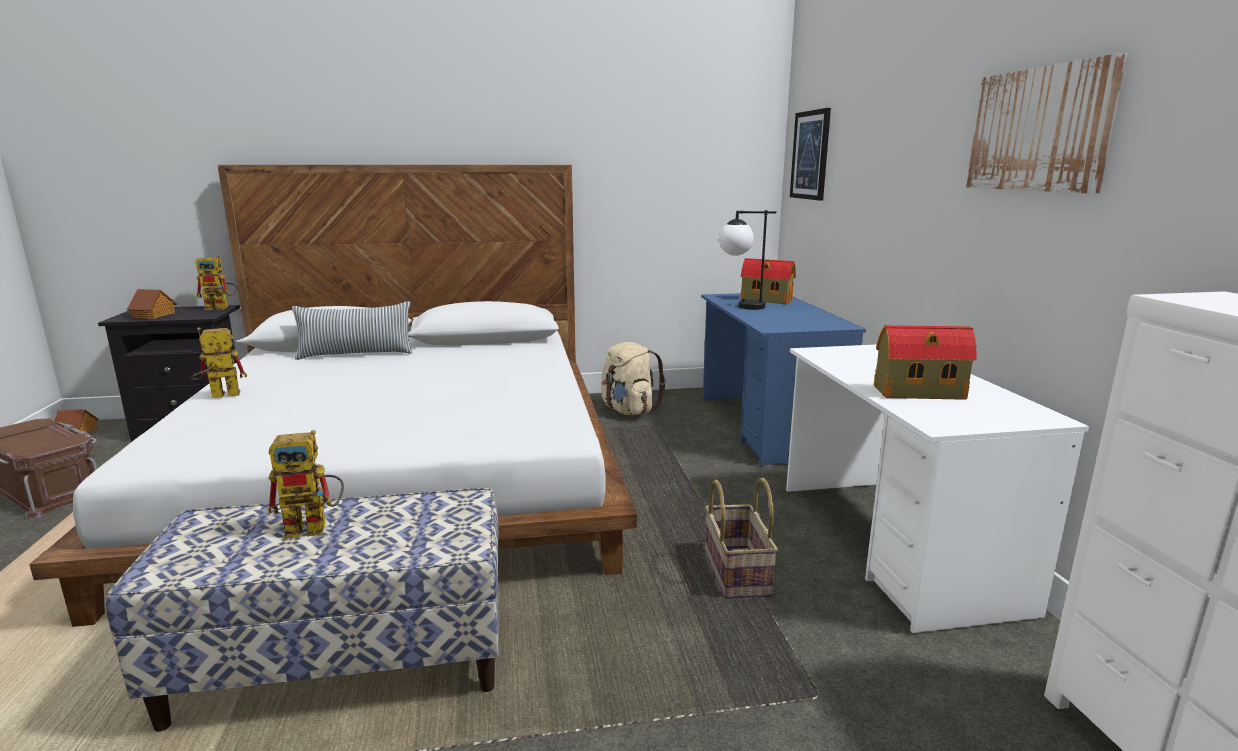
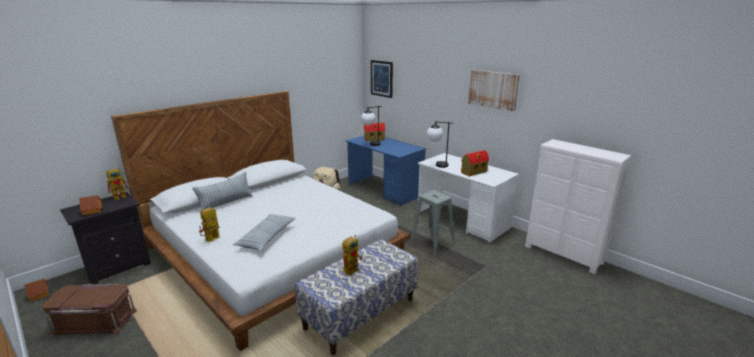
camera: 35 degrees left, 5 degrees up
(292, 415) = (266, 237): none -> pillow
(735, 572) = (432, 243): basket -> grey stool
(832, 360) = (436, 164): none -> table lamp

